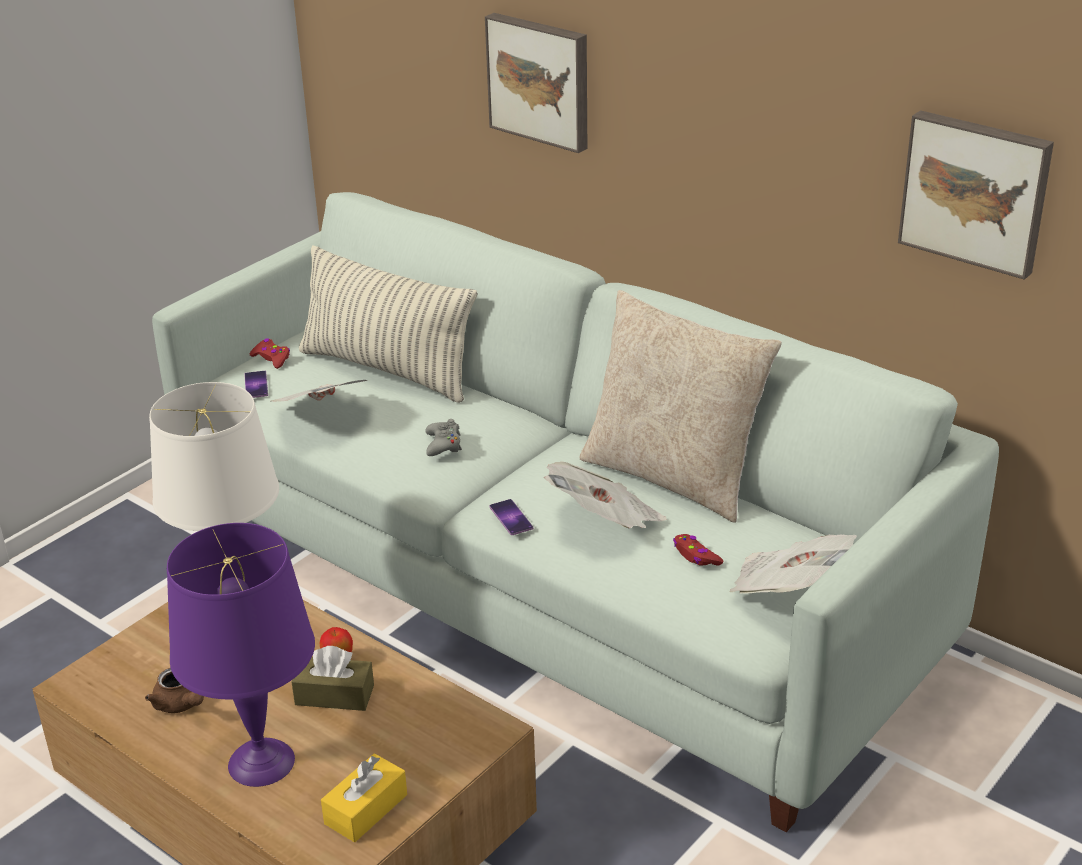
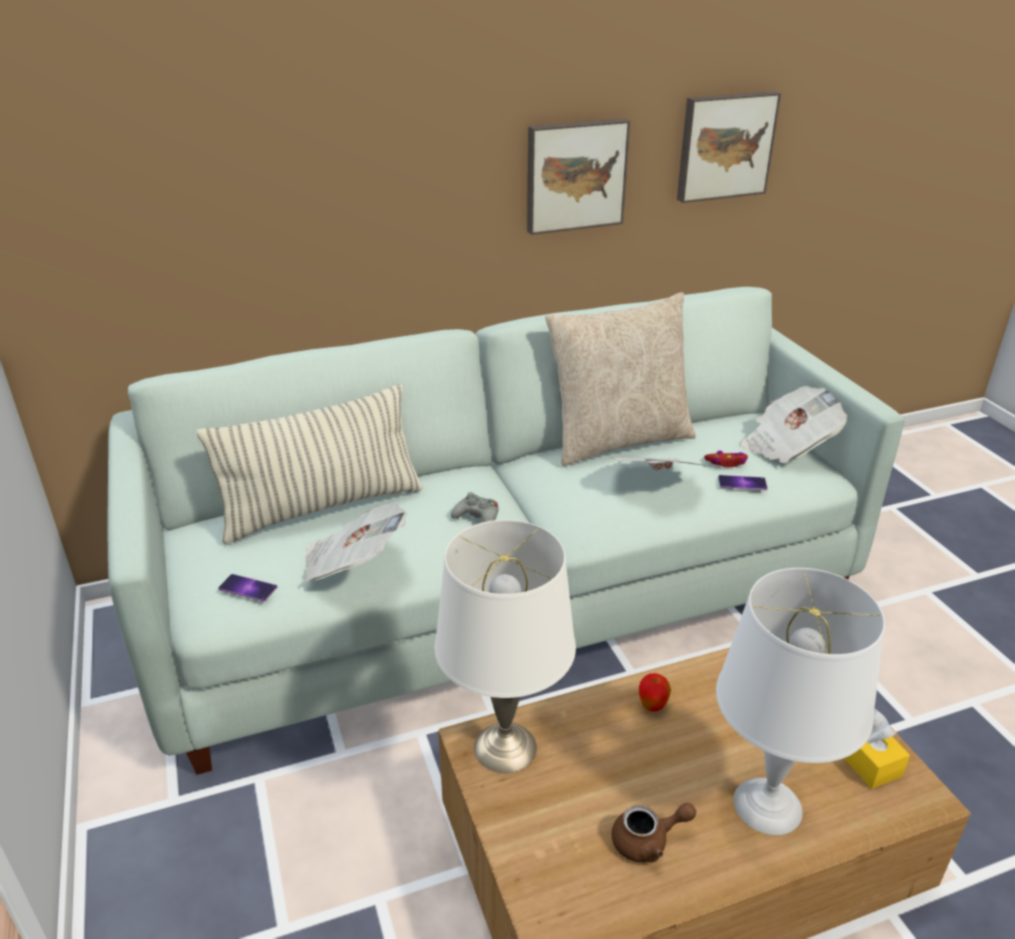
camera: 60 degrees left, 0 degrees up
(261, 761) = (766, 805): purple table lamp -> white table lamp
(272, 358) = (211, 564): red game controller -> none
(334, 695) = (697, 724): brown tissue box -> none
(511, 517) = (608, 521): phone -> phone (742, 483)
(540, 80) = (337, 185): picture -> picture (574, 175)

